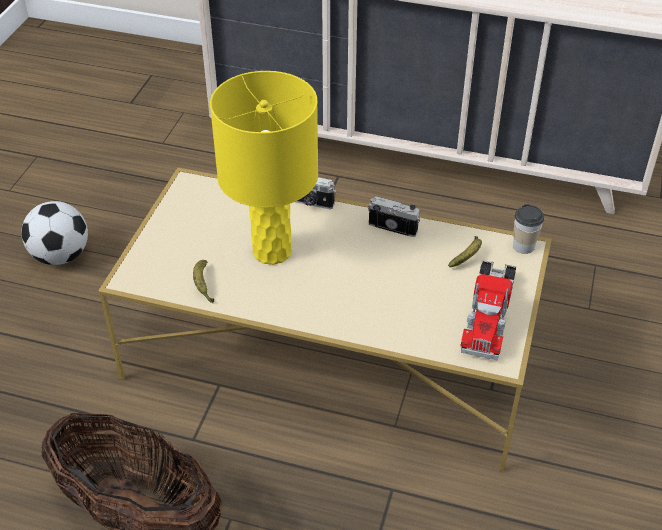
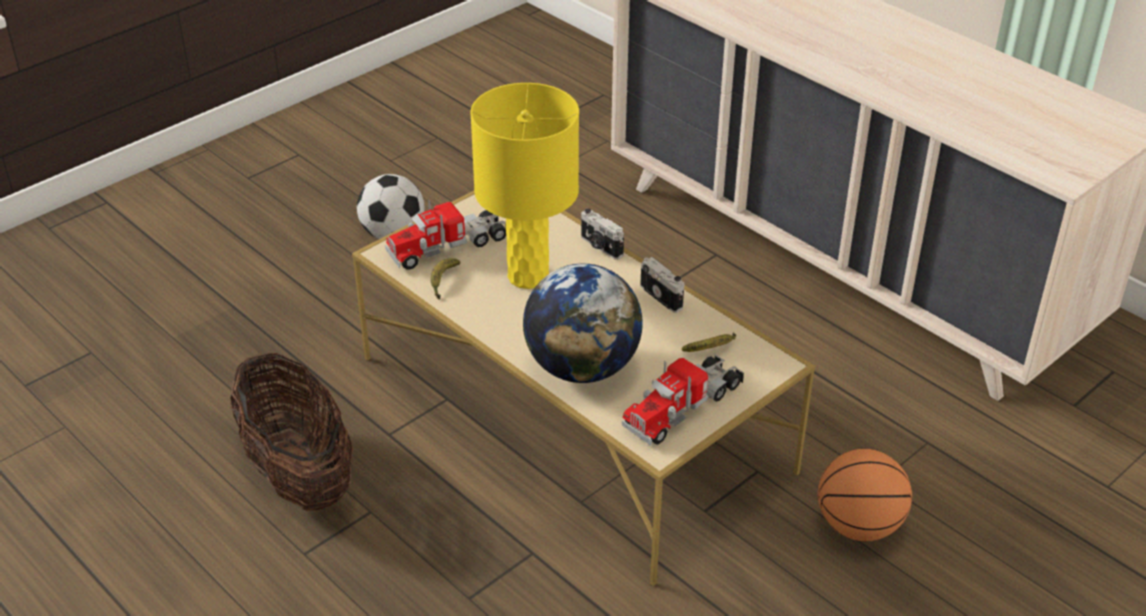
camera: 30 degrees right, 5 degrees down
(181, 250) = (448, 246): none -> toy truck
(383, 314) = (582, 367): none -> globe
(523, 246) = (778, 361): cup -> none
(603, 350) = (858, 526): none -> basketball

